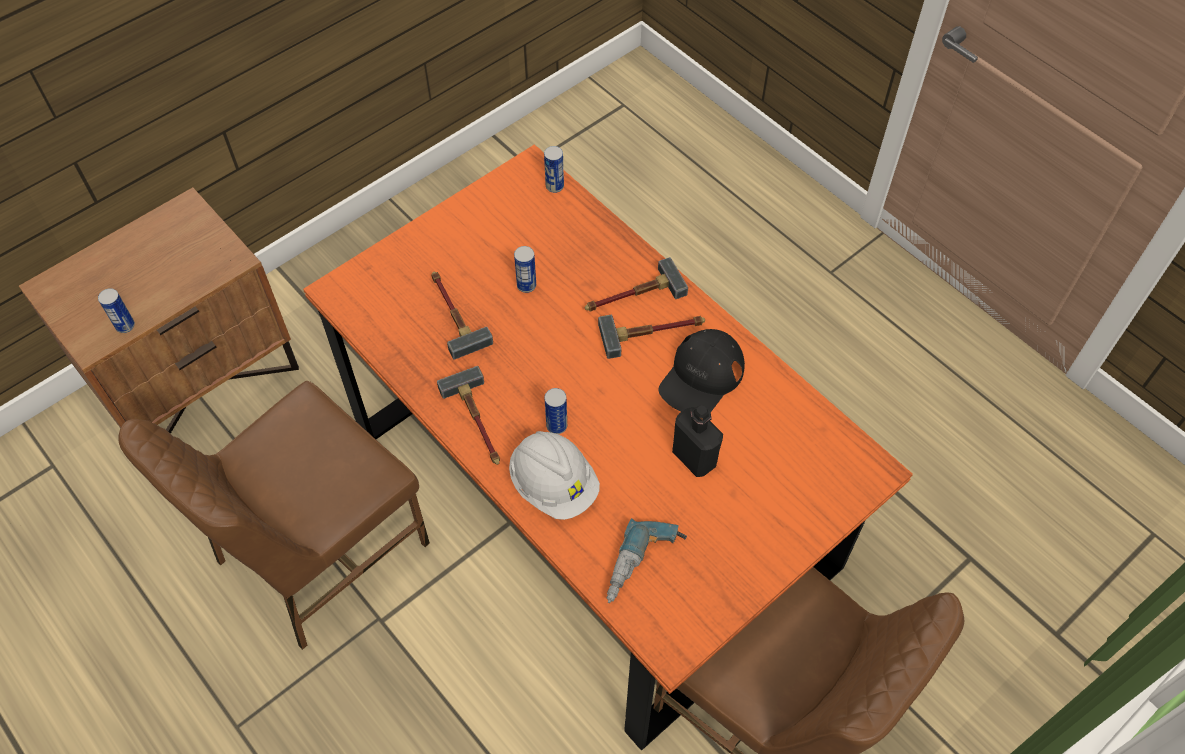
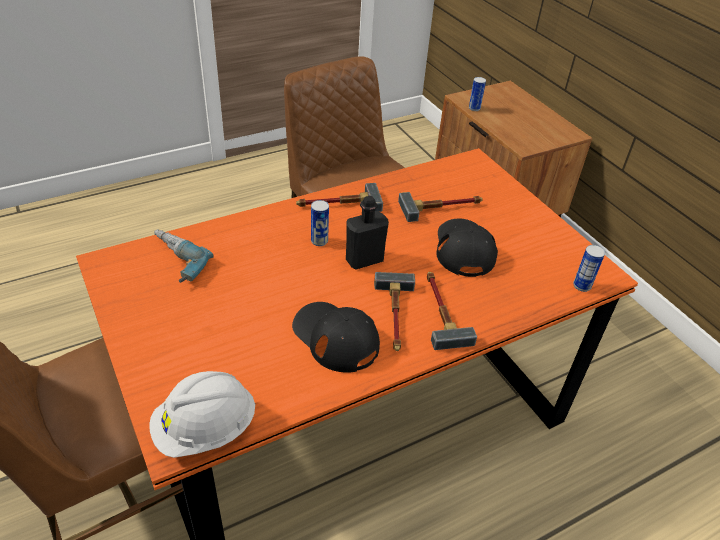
camera: 100 degrees right, 15 degrees down
(526, 285) = (464, 249): can -> black cap
(554, 485) = (268, 230): white hard hat -> white hard hat (205, 430)
(694, 458) = (254, 312): black bottle -> black bottle (364, 260)

